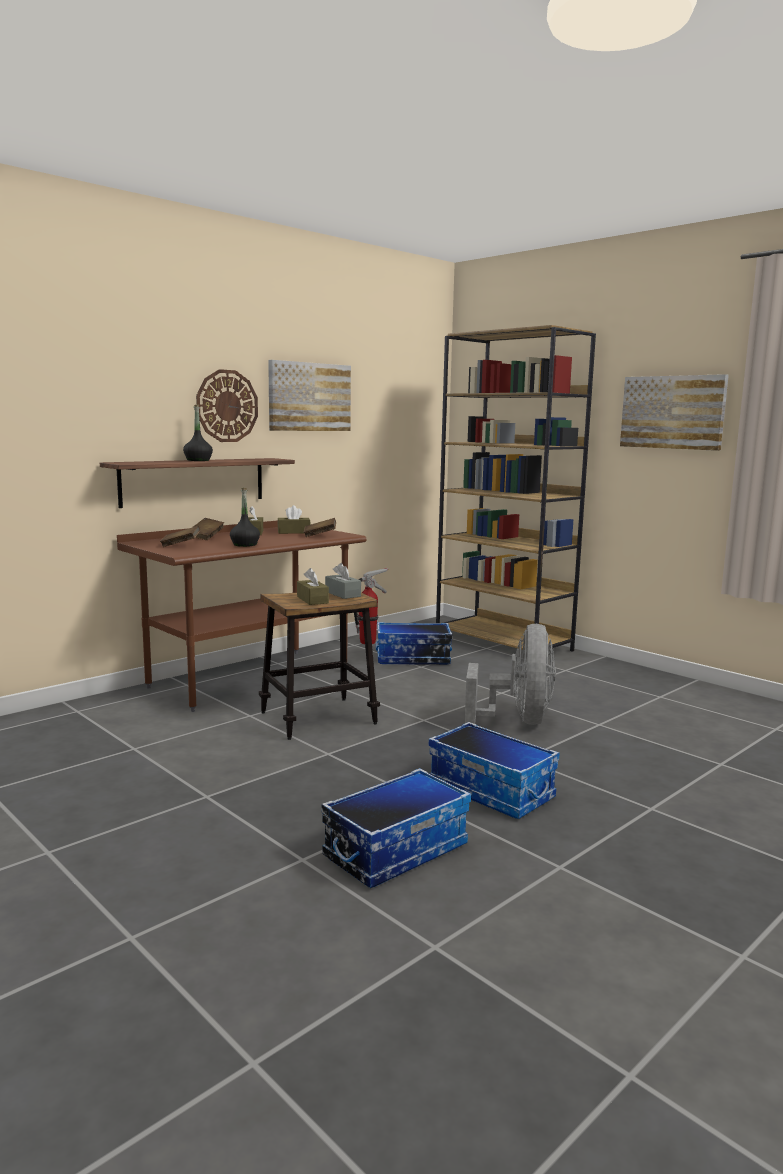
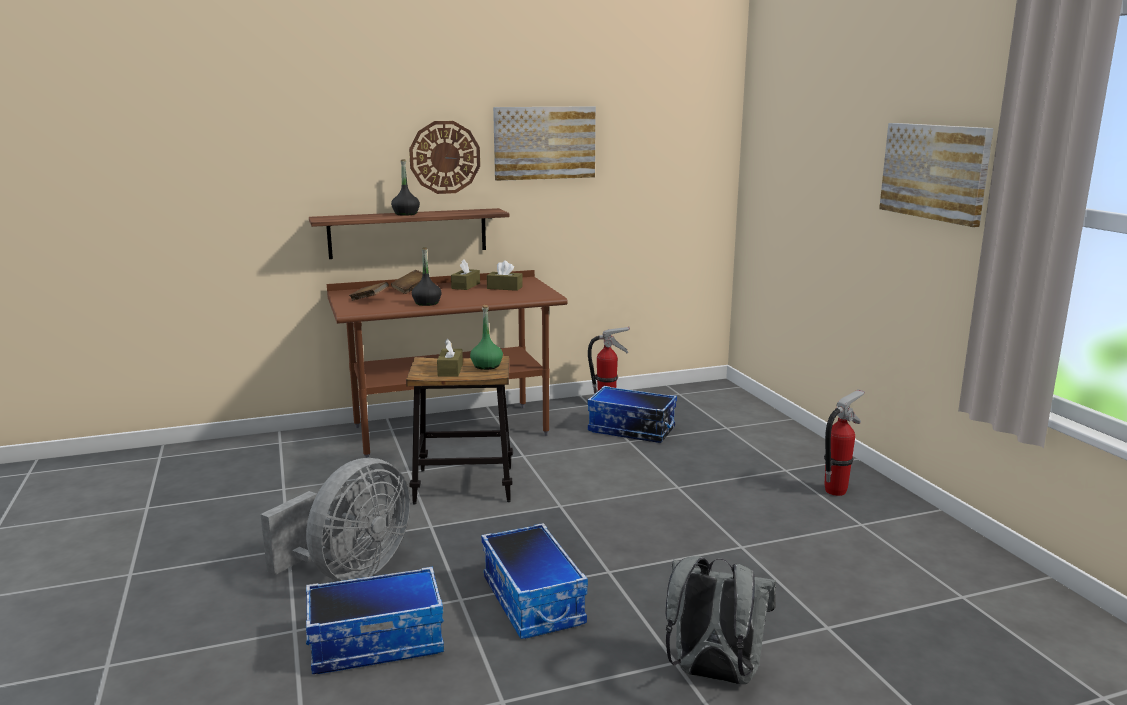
camera: 25 degrees right, 5 degrees up
(320, 536) = (519, 295): brown book -> none
(342, 594) = (487, 366): grey tissue box -> green bottle
(504, 643) = (754, 424): brown bookcase -> none
(517, 721) = (654, 526): grey fan -> grey fan (349, 571)
(617, 678) = (836, 491): none -> fire extinguisher
(687, 810) = (712, 675): none -> grey backpack

